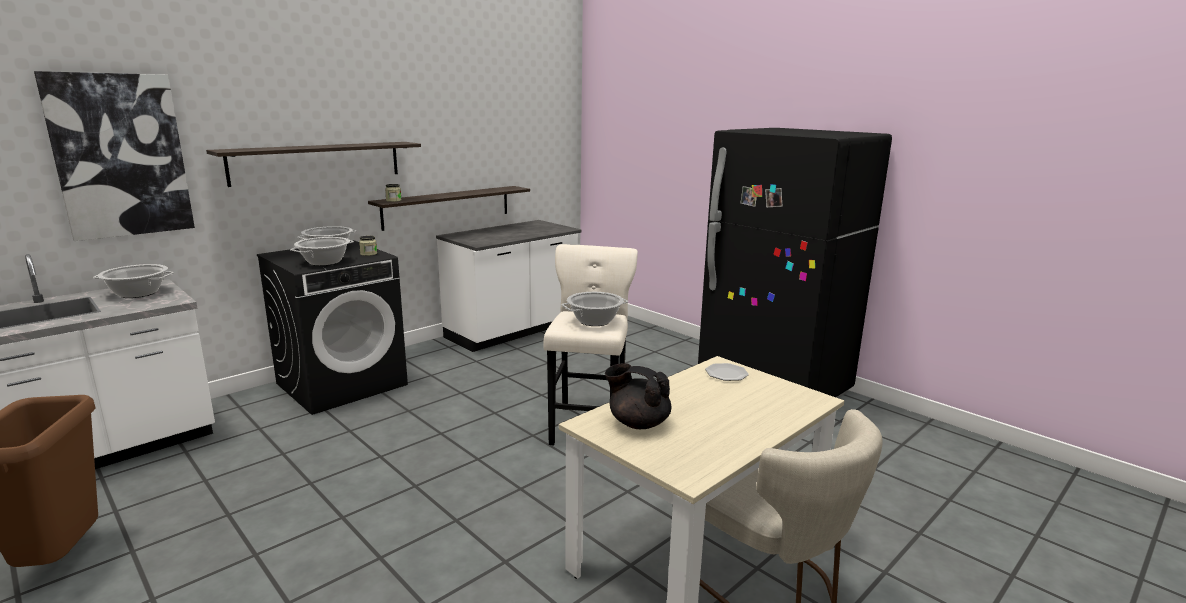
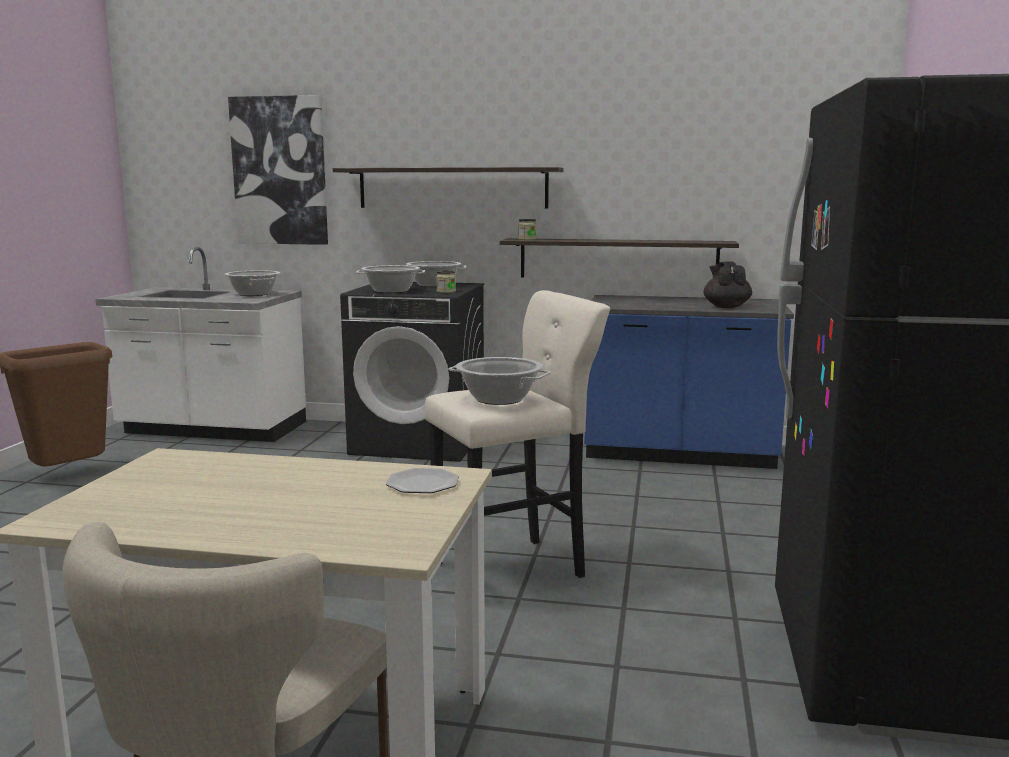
camera: 55 degrees right, 5 degrees down
(513, 331) = (679, 454): white counter -> blue counter
(638, 423) = (189, 474): black teapot -> black teapot (726, 307)

